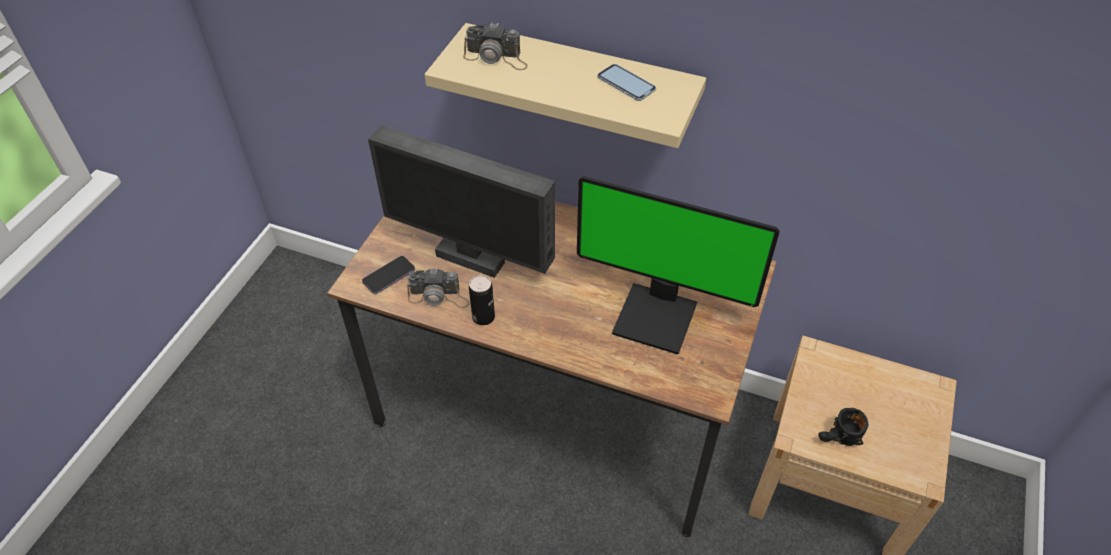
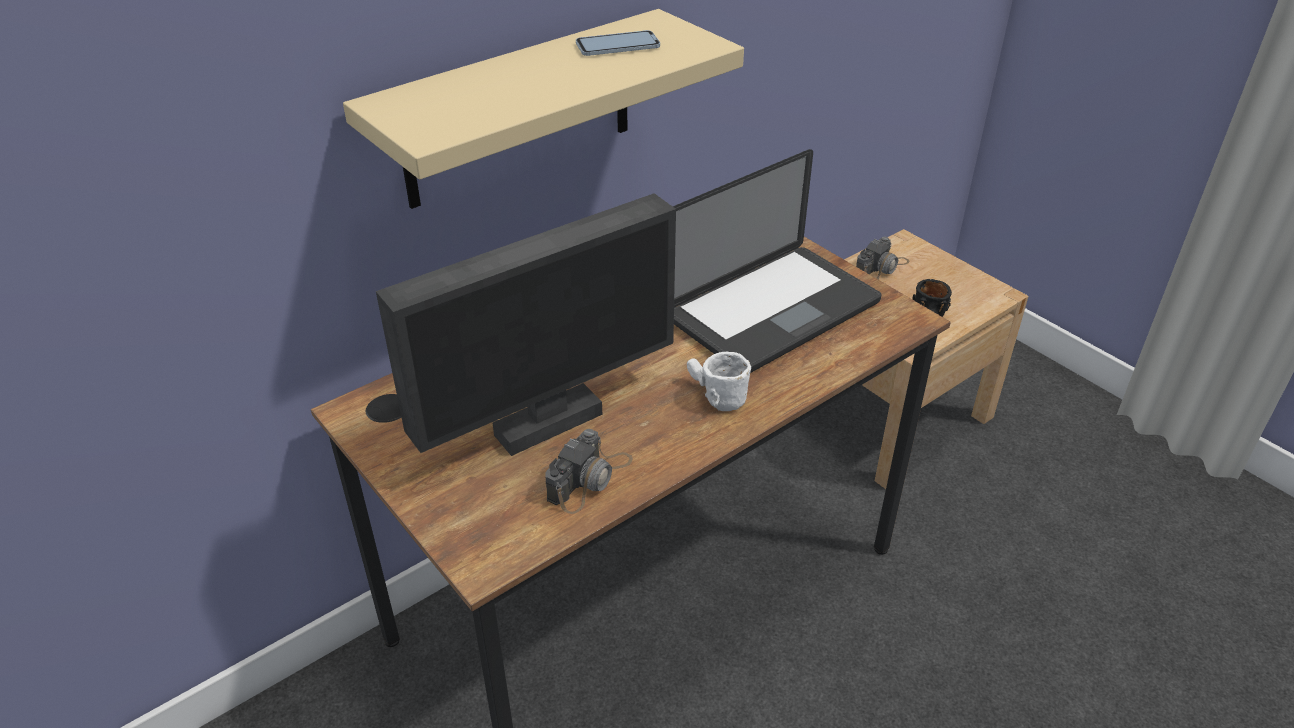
camera: 60 degrees left, 10 degrees down
(389, 276) = (503, 518): phone -> none
(483, 317) = (663, 448): can -> none
(496, 57) = (456, 101): camera -> camera (881, 268)
(546, 320) = (713, 396): none -> white mug
(657, 316) = (773, 311): monitor -> laptop

